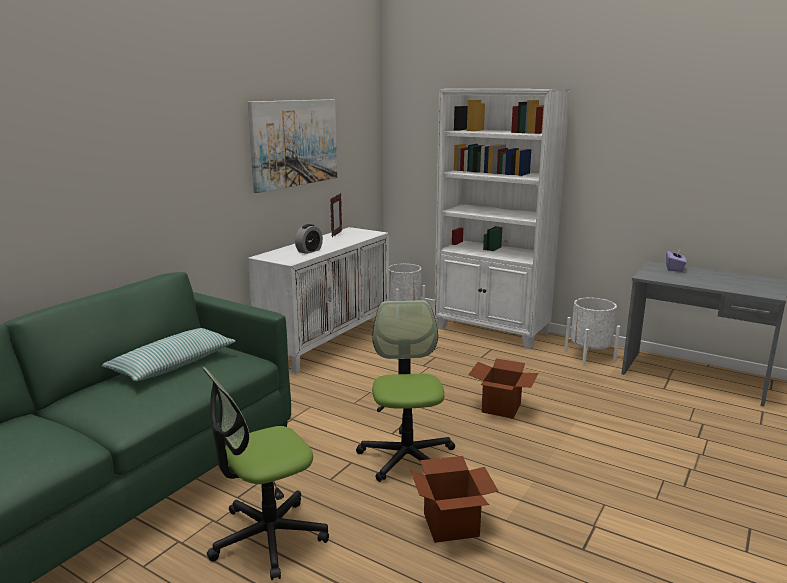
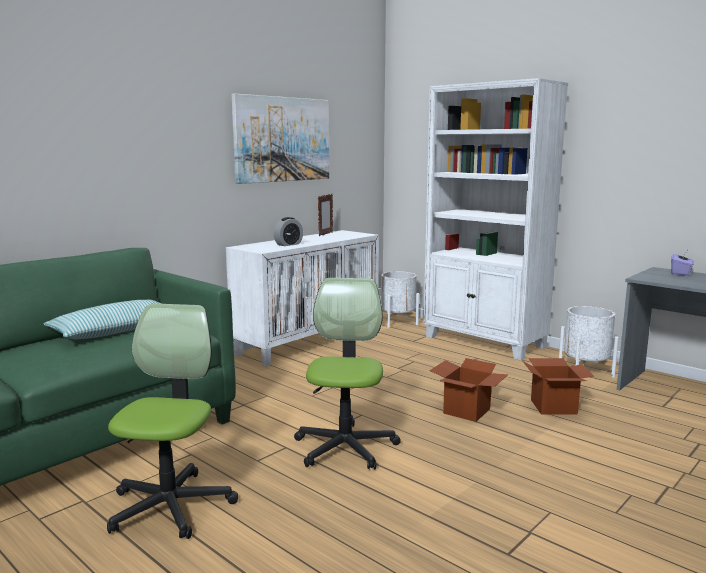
camera: 10 degrees right, 5 degrees down
(268, 537) = (170, 506): office chair -> office chair turned 120 degrees clockwise
(451, 525) = (366, 515): cardboard box -> cardboard box (553, 407)

